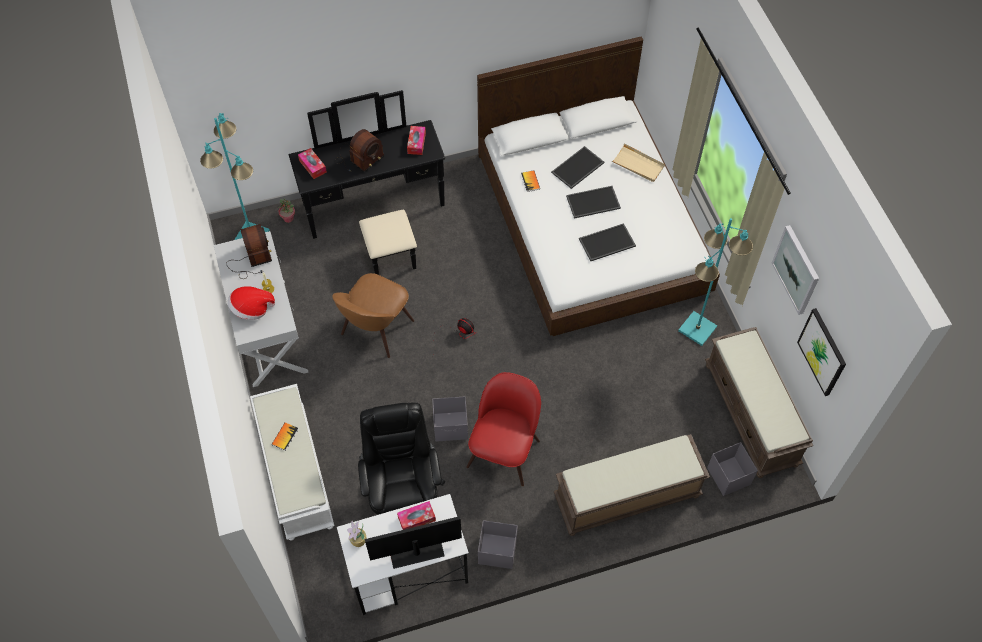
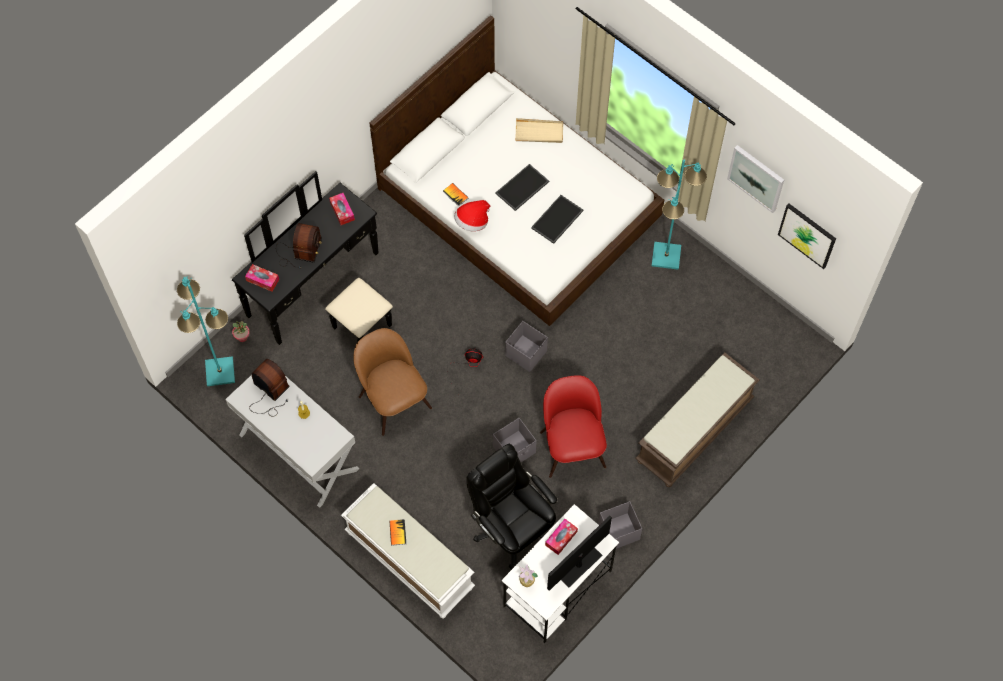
camera: 30 degrees left, 5 degrees up
(251, 309) = (302, 438): hat -> hat (472, 222)
(375, 330) = (393, 399): brown chair -> brown chair turned 150 degrees clockwise
(578, 168) = (489, 161): tray -> none
(728, 475) = (763, 370): grey storage box -> grey storage box (525, 353)
(752, 415) = (752, 308): brown bench -> none

